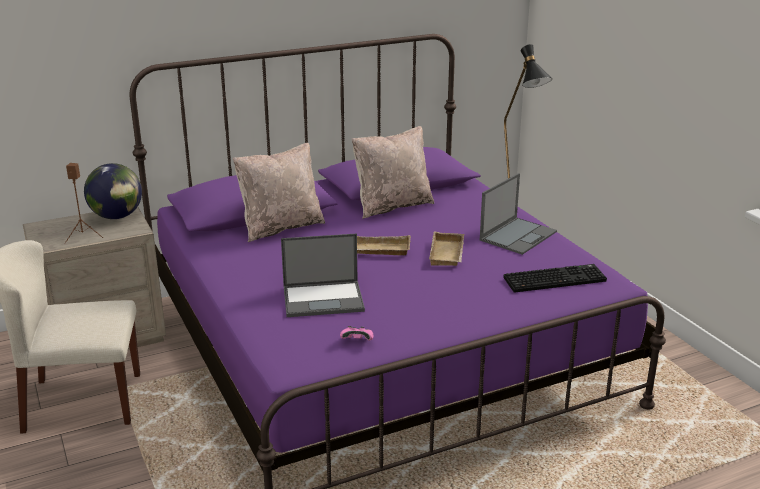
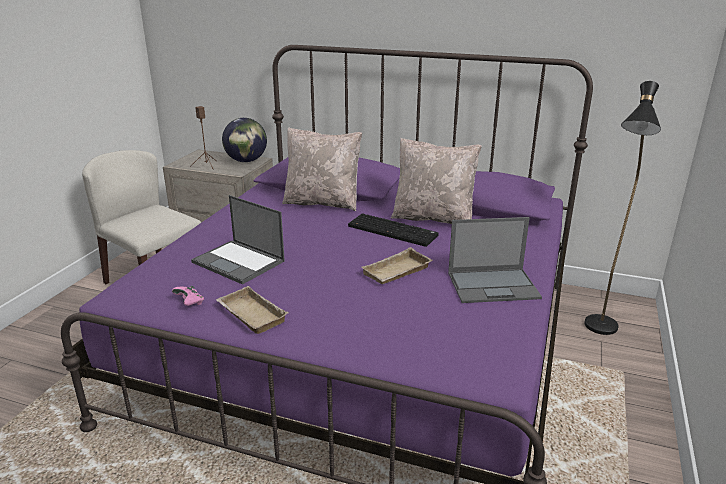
camera: 45 degrees right, 0 degrees up
(379, 250) = (351, 245): beige tray -> beige tray (249, 315)
(555, 279) = (446, 340): keyboard -> keyboard (394, 231)

